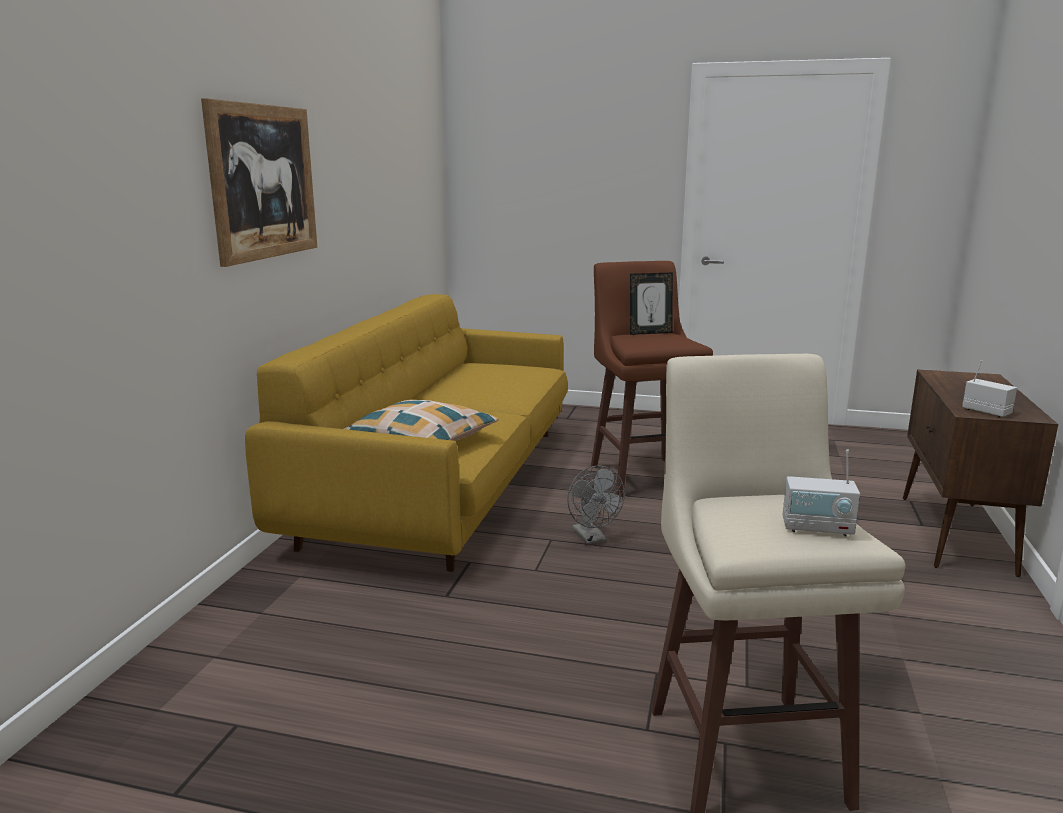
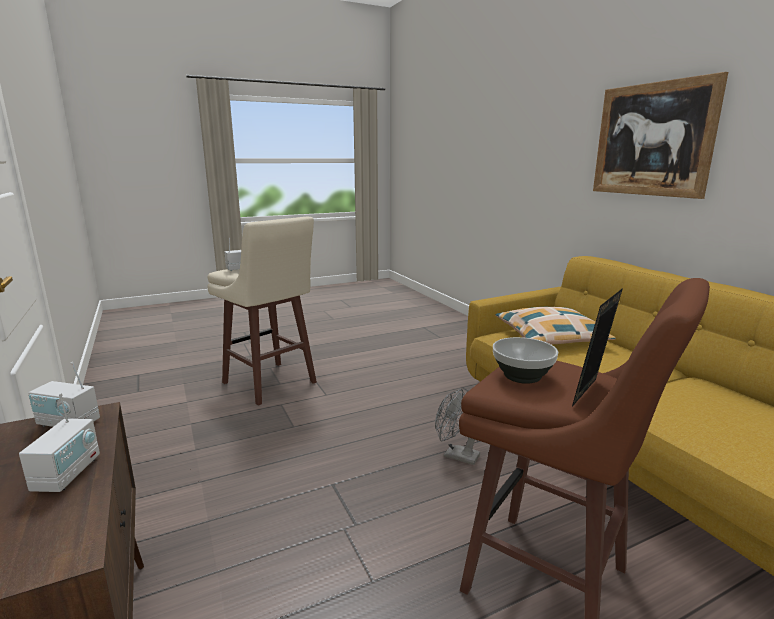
camera: 140 degrees right, 0 degrees up
(667, 341) = (521, 376): none -> bowl
(959, 391) = (68, 474): none -> radio

